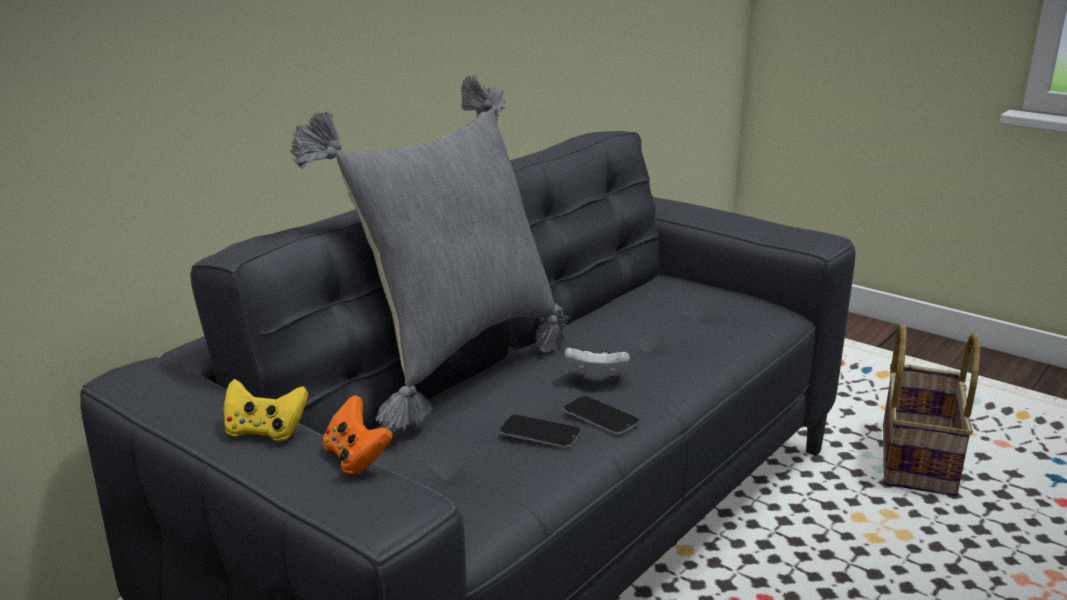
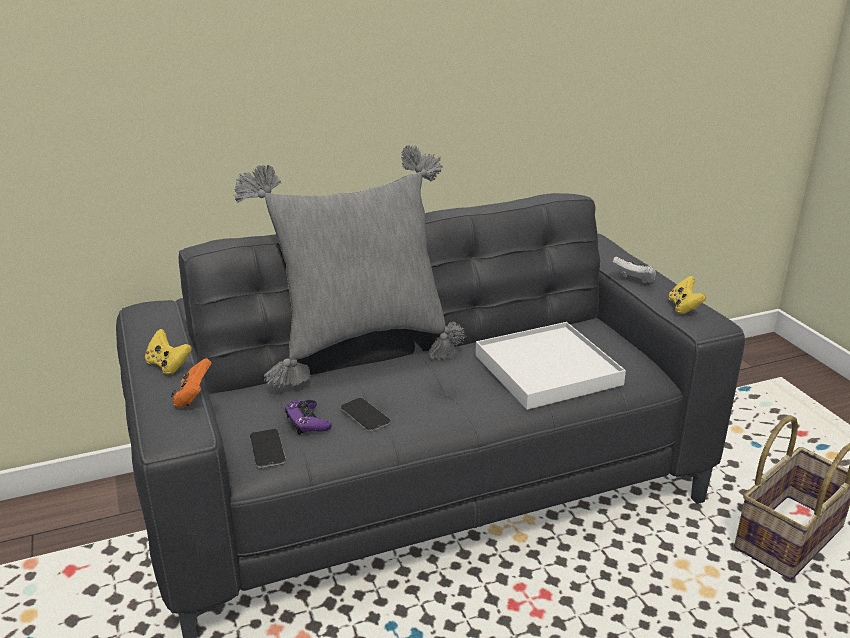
camera: 30 degrees right, 5 degrees up
(475, 461) = (307, 421): none -> purple game controller
(597, 376) = (450, 387): white game controller -> white game controller (634, 281)
(600, 417) = (416, 417): phone -> phone (267, 449)
(678, 332) = (547, 370): none -> white tray
(781, 231) = (684, 307): none -> yellow game controller

